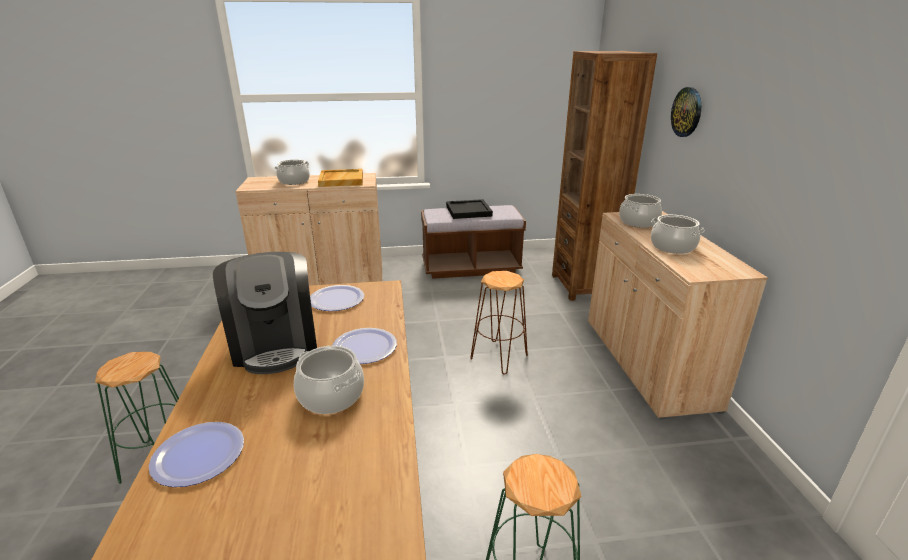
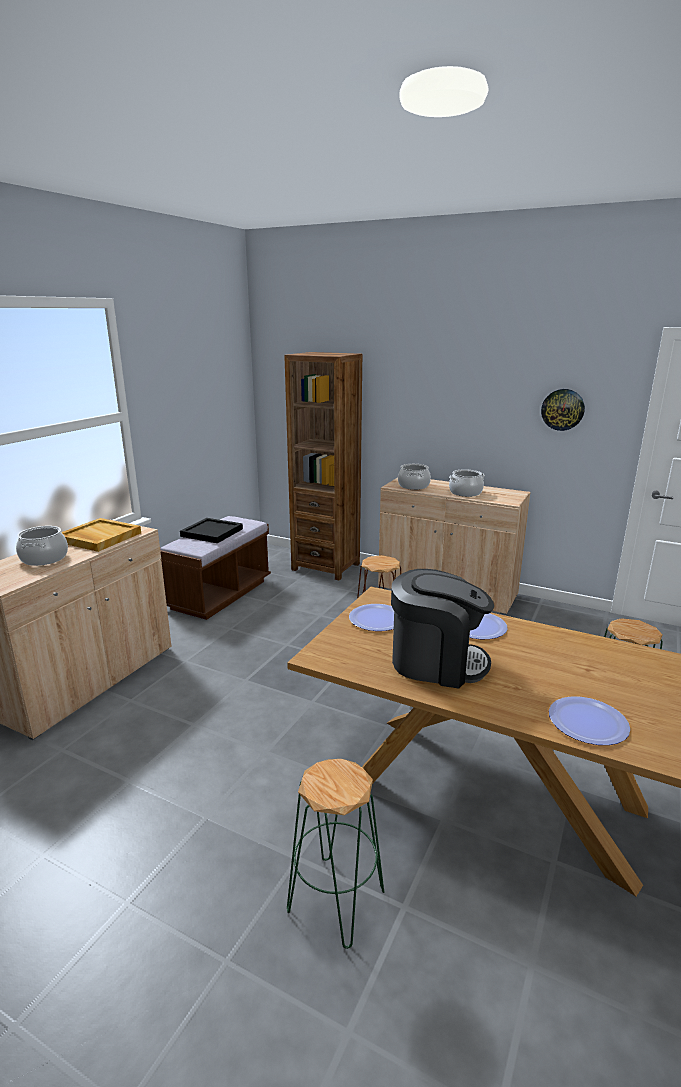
camera: 55 degrees left, 5 degrees down
(331, 395) = (539, 654): cooking pot -> none
(687, 112) = (411, 396): wall clock -> wall clock (562, 409)

